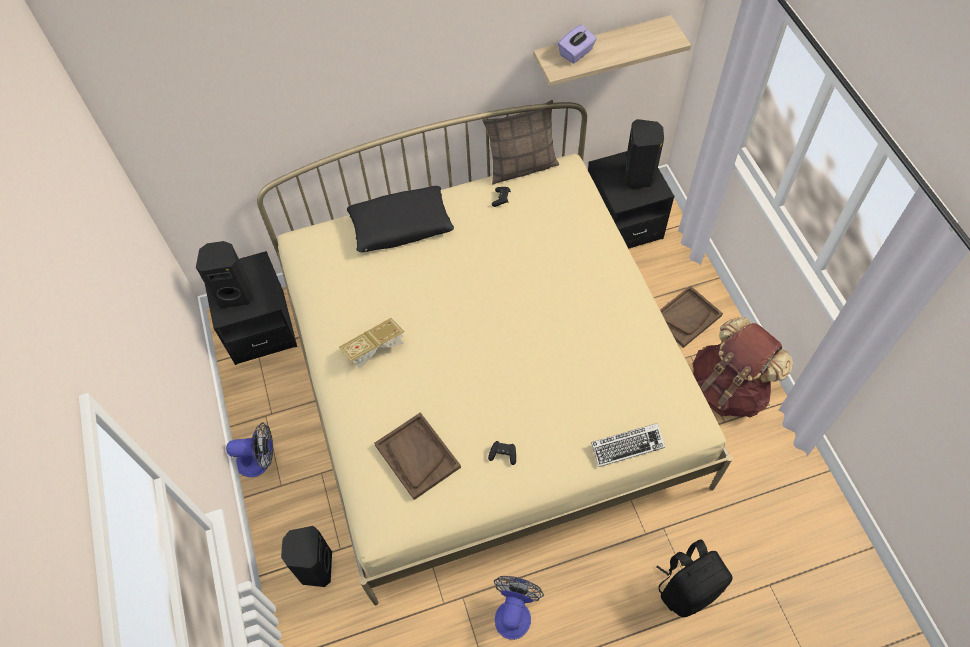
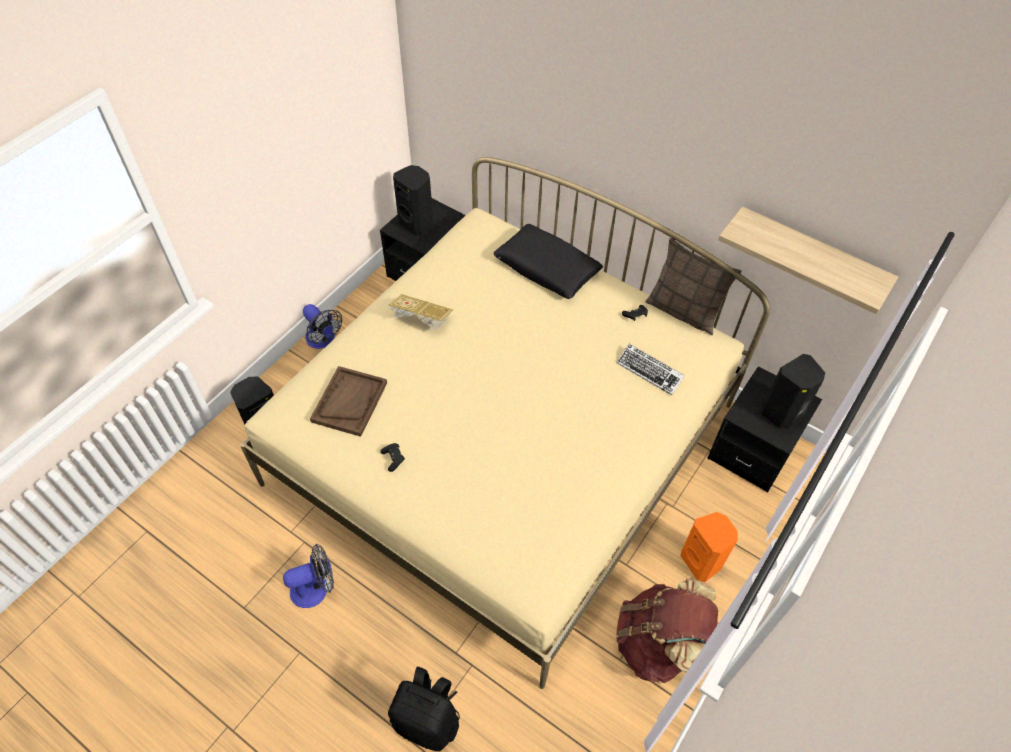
camera: 50 degrees right, 5 degrees down
(576, 53) = (771, 235): purple tissue box -> none
(627, 446) = (470, 548): keyboard -> keyboard (649, 371)
(686, 317) = (702, 561): brown tray -> orange speaker

